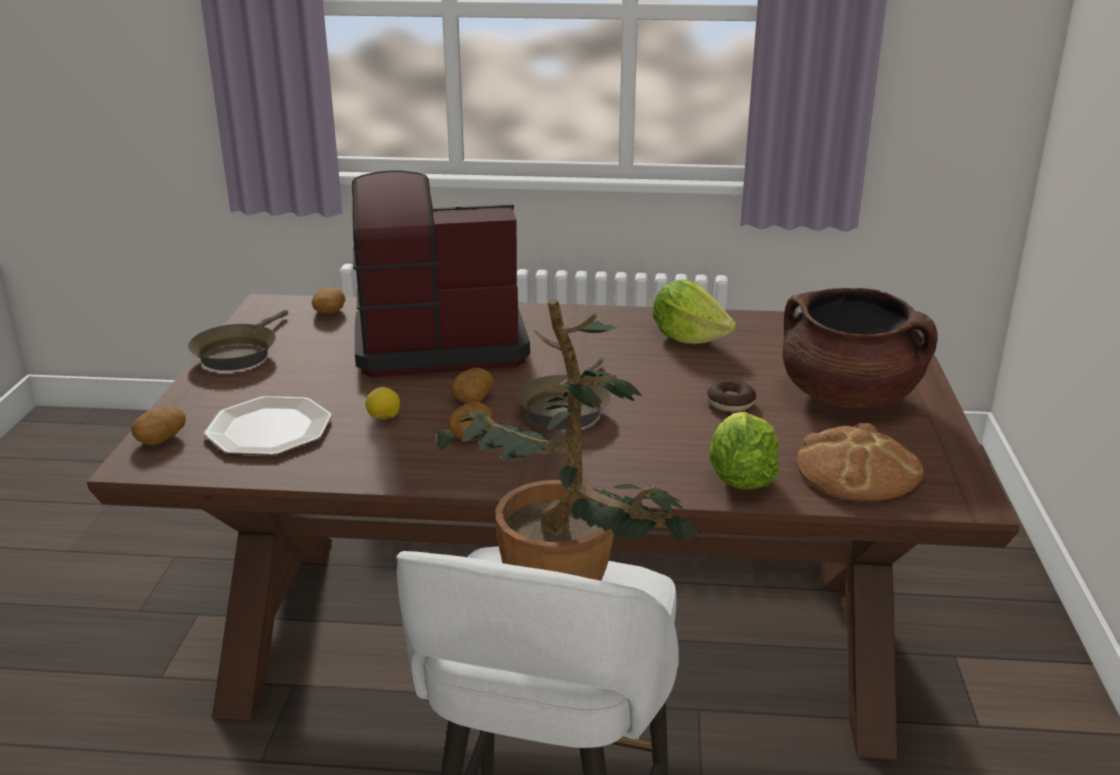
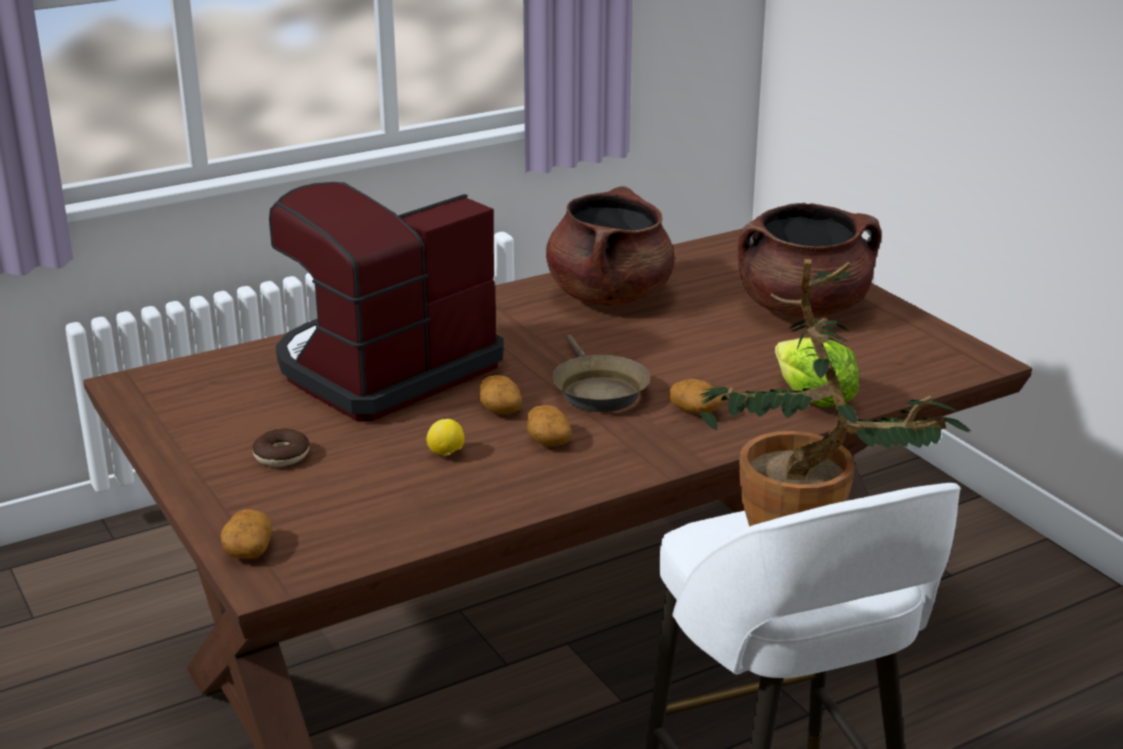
camera: 35 degrees left, 0 degrees up
(238, 353) = (184, 443): brown frying pan -> none
(269, 429) = (348, 502): plate -> none
(329, 312) = (214, 372): potato -> potato (696, 410)
(689, 338) = (609, 296): lettuce -> brown cooking pot
(730, 403) = (723, 342): donut -> donut (282, 456)
(857, 471) = (885, 365): bread -> none

